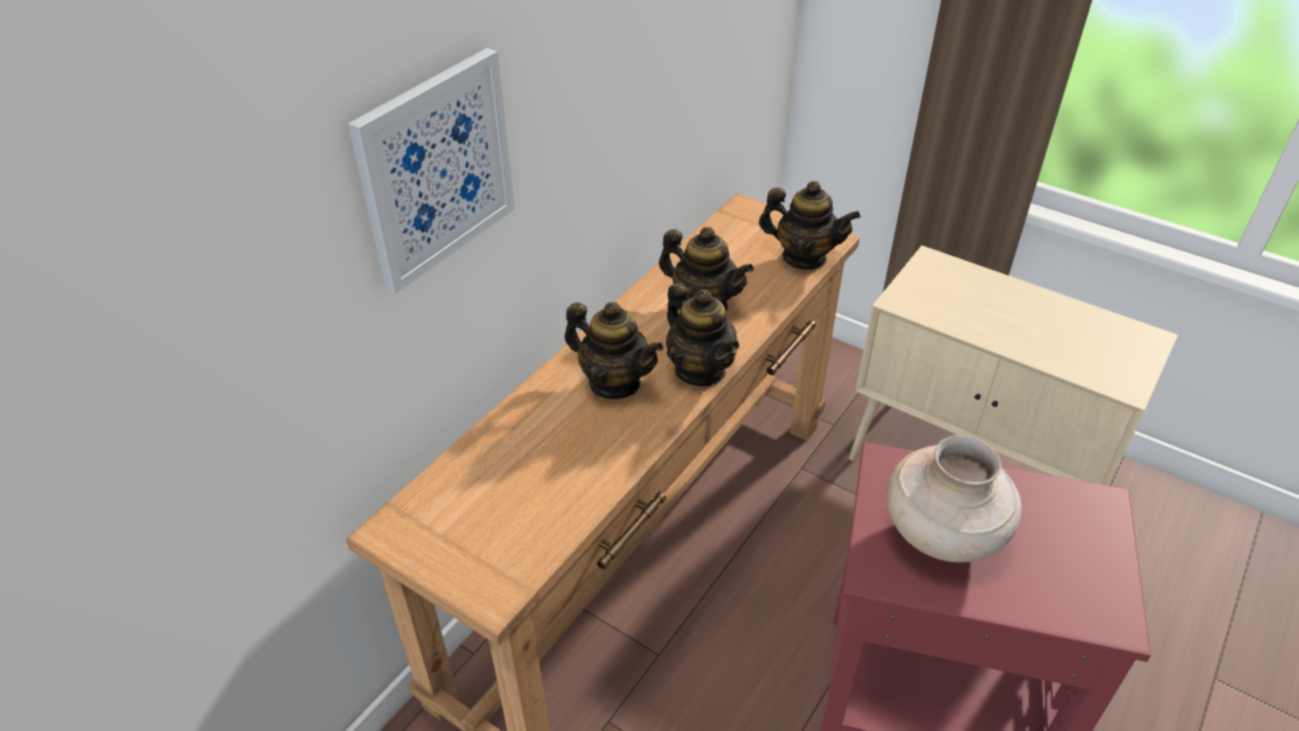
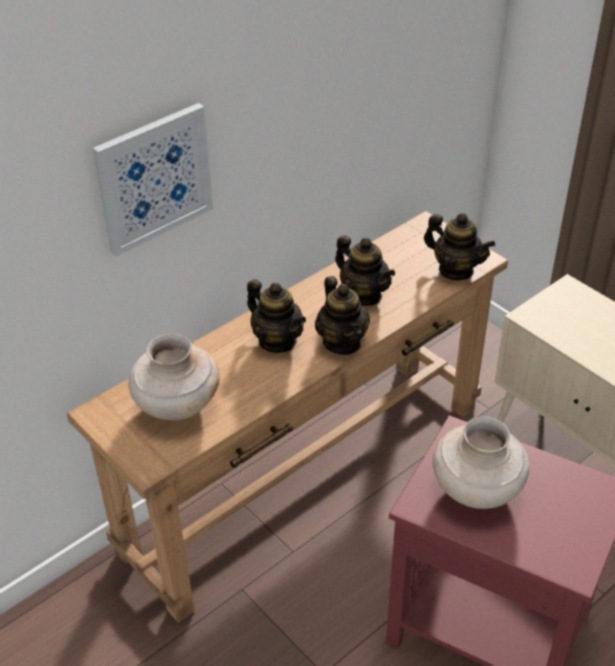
camera: 15 degrees right, 0 degrees up
(506, 497) = (177, 406): none -> beige vase

